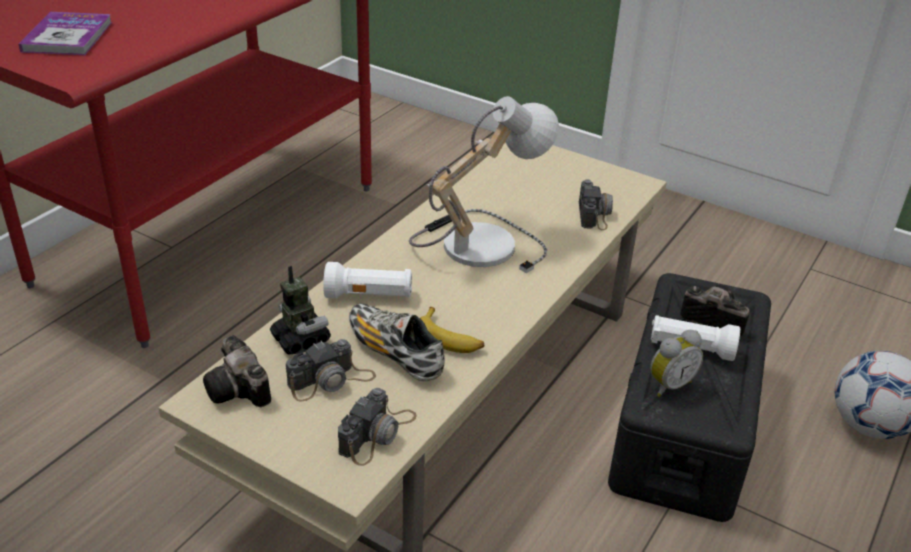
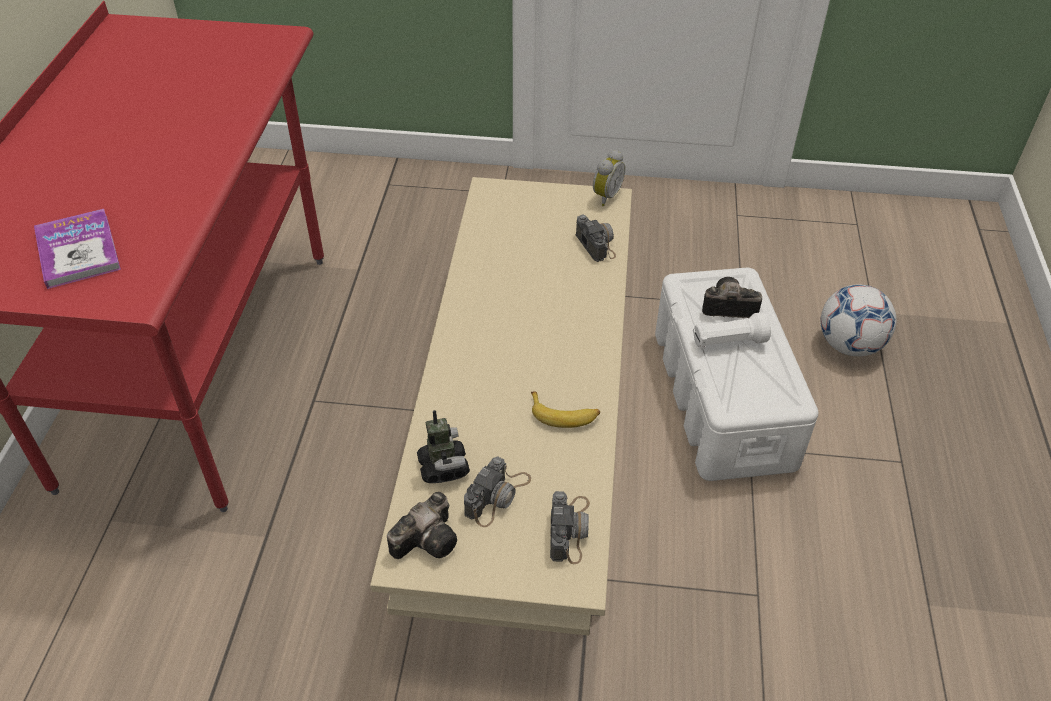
camera: 25 degrees left, 10 degrees up
(240, 390) = (429, 538): camera -> camera turned 75 degrees counterclockwise
(300, 340) = (443, 467): toy robot -> toy robot turned 45 degrees clockwise
(369, 296) = (469, 399): white flashlight -> none
(394, 353) = (530, 447): shoe -> none
(477, 241) = (520, 307): table lamp -> none
(669, 384) = (732, 382): alarm clock -> alarm clock (605, 196)
(684, 425) = (723, 399): black storage box -> white storage box

